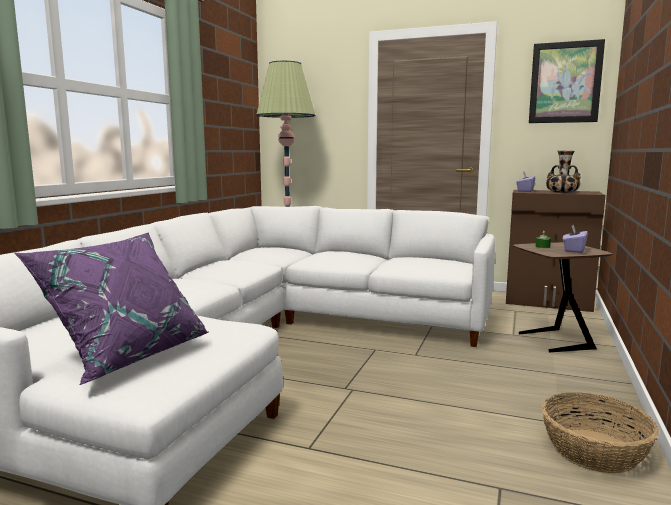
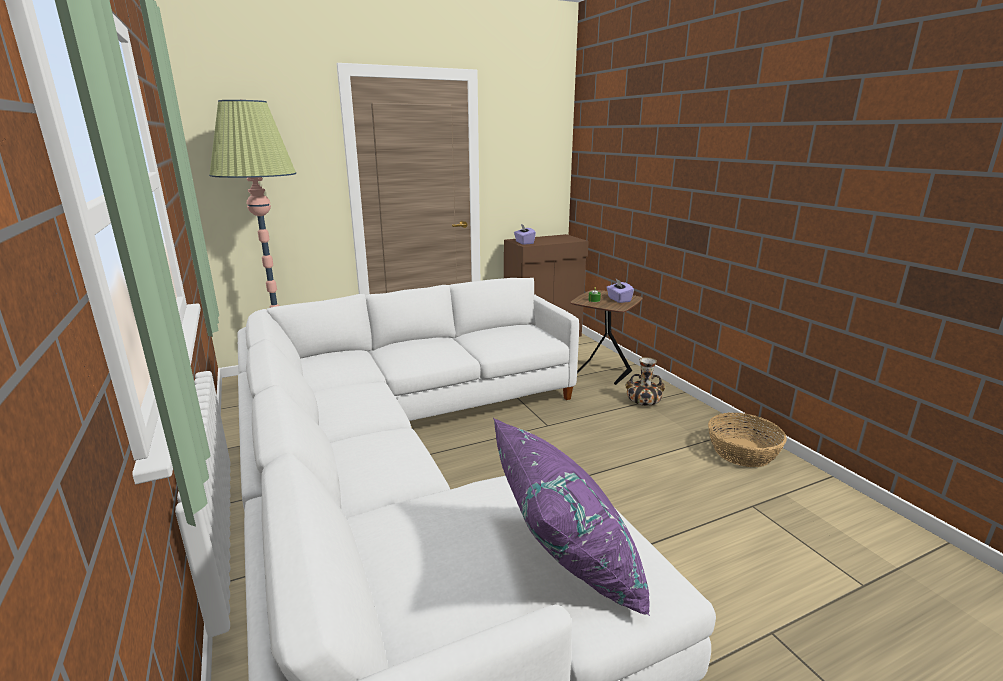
camera: 45 degrees left, 10 degrees up
(561, 192) = (551, 240): vase -> vase (643, 401)
(565, 82) = (536, 137): picture -> none

